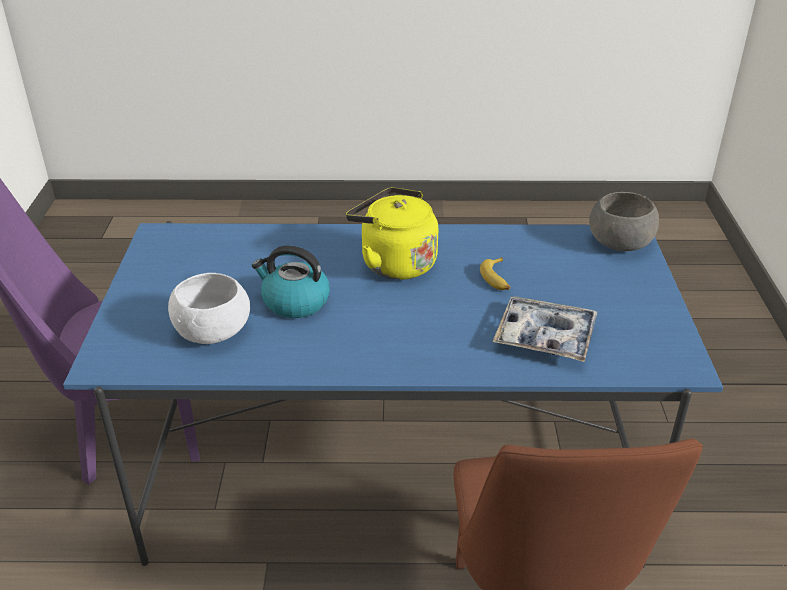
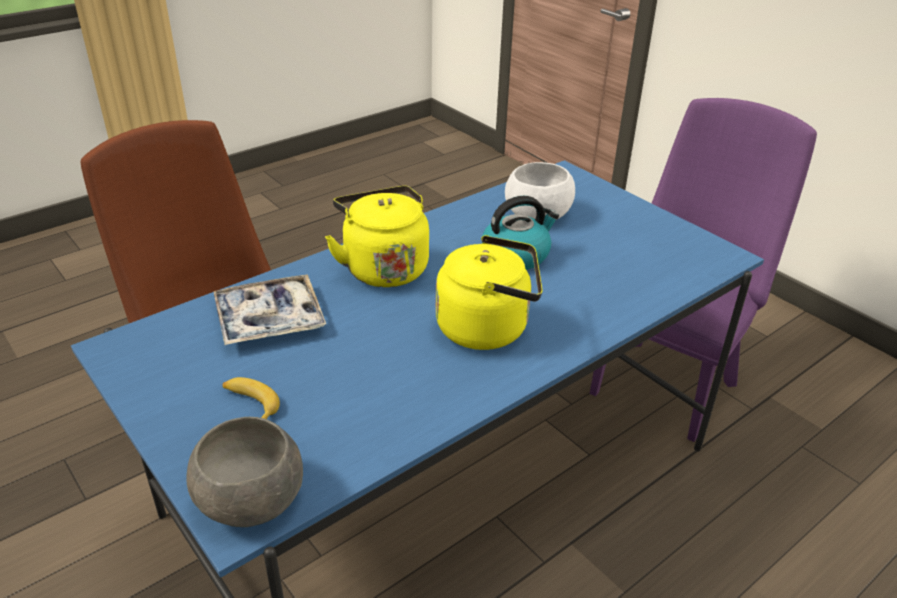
camera: 140 degrees right, 0 degrees up
(412, 341) = (383, 267): none -> yellow kettle
(497, 279) = (366, 359): banana -> banana (250, 404)

